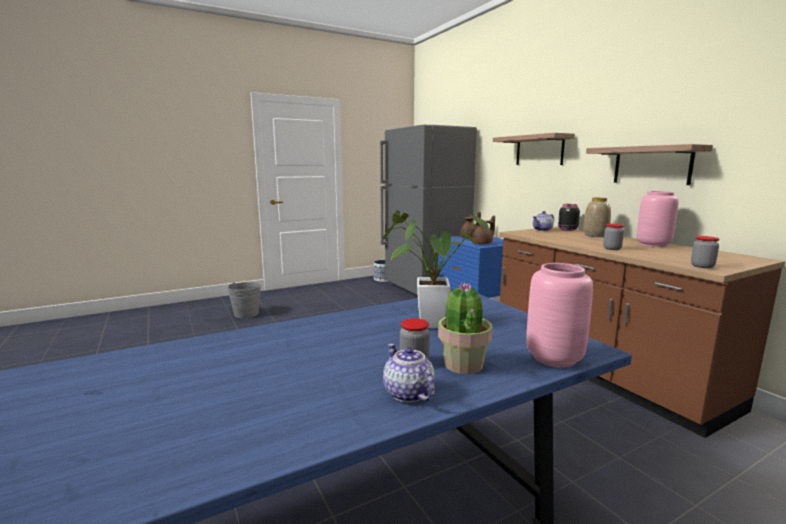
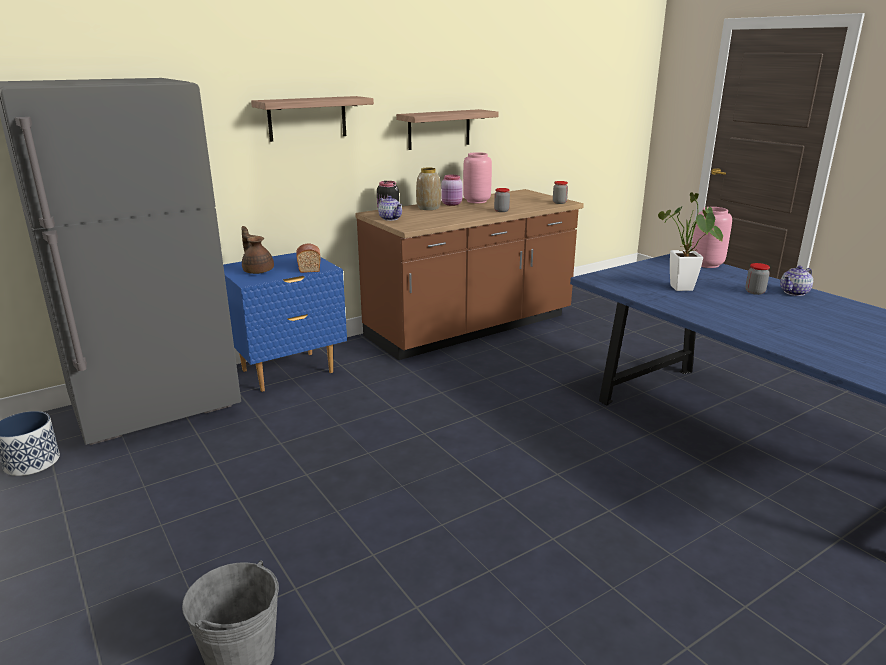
camera: 95 degrees left, 10 degrees up
(463, 365) = (742, 282): potted plant -> none
(483, 243) = (309, 266): brown teapot -> bread
(623, 240) = (452, 204): none -> pink jar

